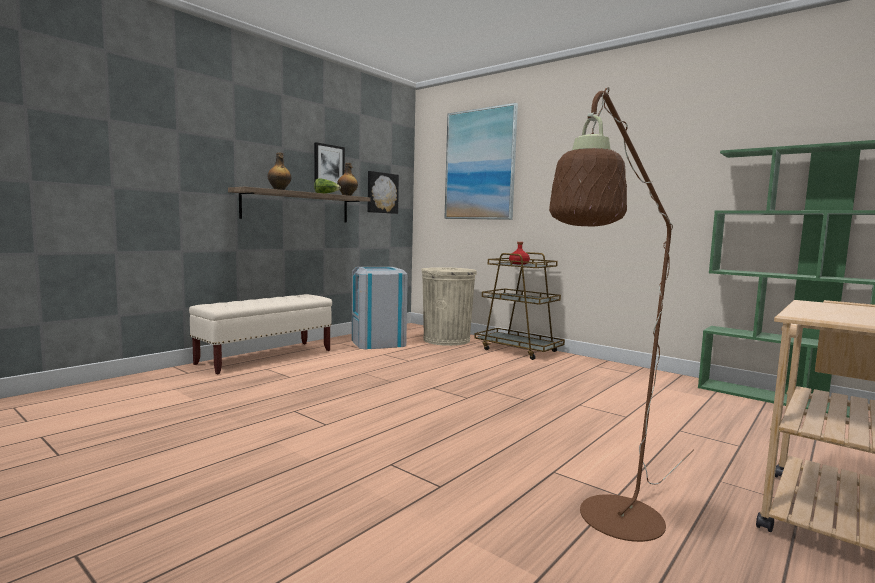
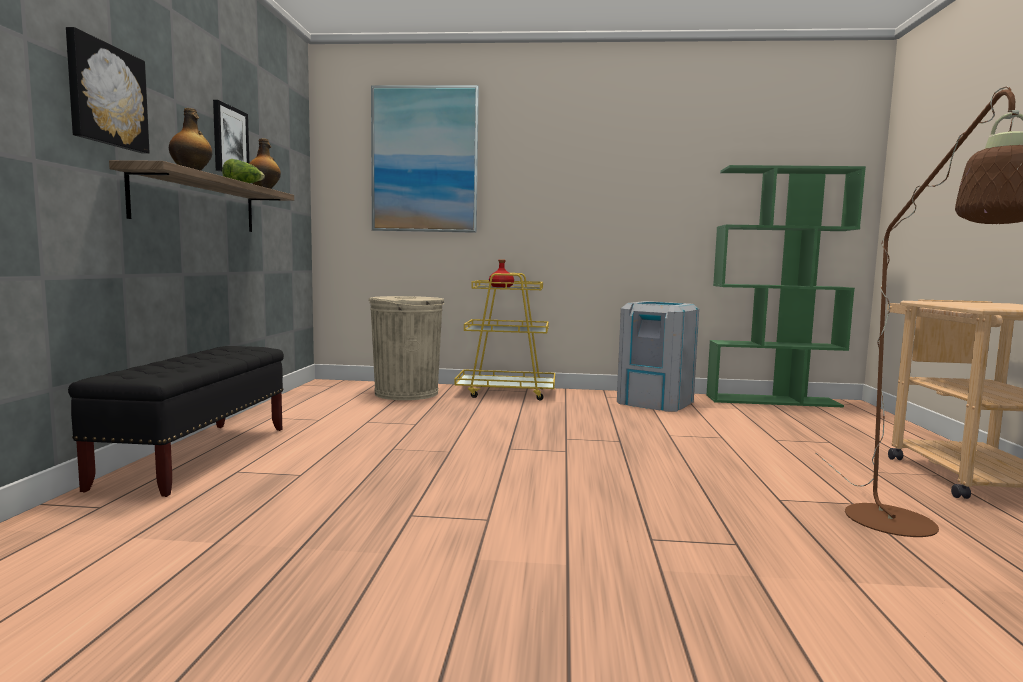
camera: 35 degrees left, 0 degrees up
(266, 357) = (198, 456): beige bench -> black bench
(378, 343) = (328, 409): grey trash can -> grey trash can (655, 402)
(381, 193) = (283, 190): picture -> picture (106, 95)
(518, 350) = (506, 393): brown cart -> yellow cart

